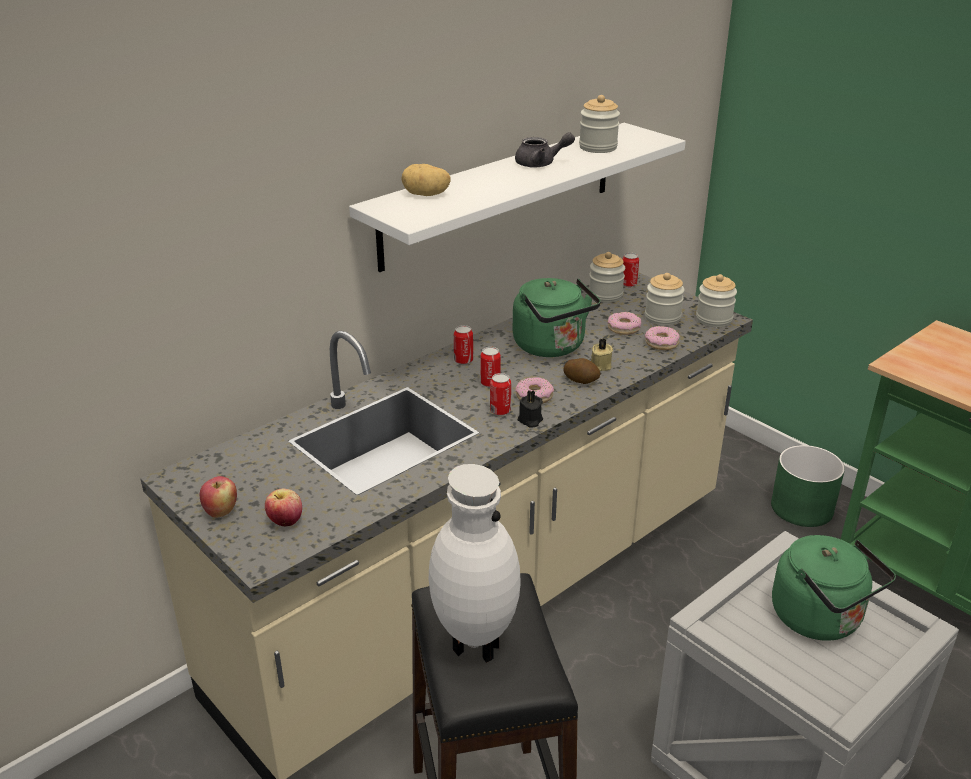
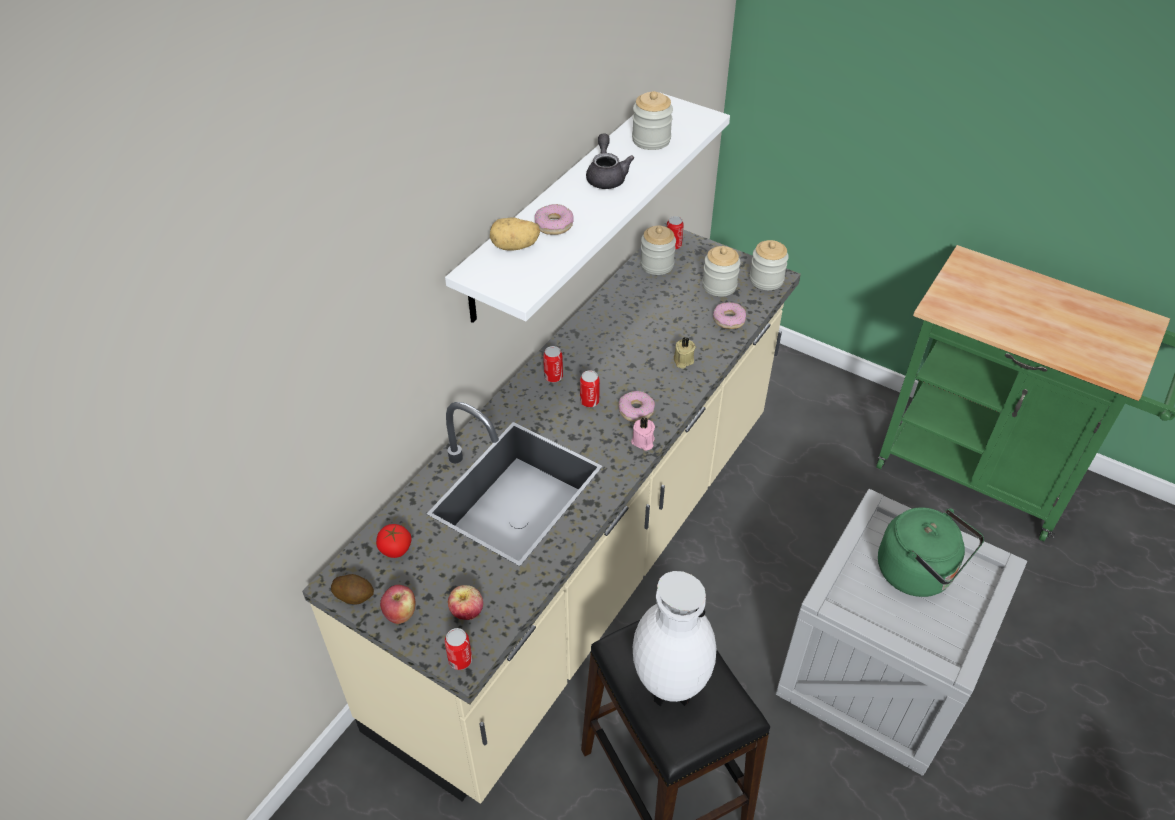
camera: 15 degrees left, 15 degrees up
(244, 462) = (395, 549): none -> tomato
(500, 411) = (611, 435): can -> can (460, 660)
(530, 420) = (643, 441): black candle -> pink candle
(541, 164) = (606, 176): grey teapot -> grey teapot turned 75 degrees counterclockwise
(552, 347) = (630, 343): green kettle -> none
(581, 380) = (672, 381): potato -> potato (354, 595)
(623, 328) = (688, 306): donut -> donut (553, 225)
(802, 508) = (837, 410): green planter -> none

